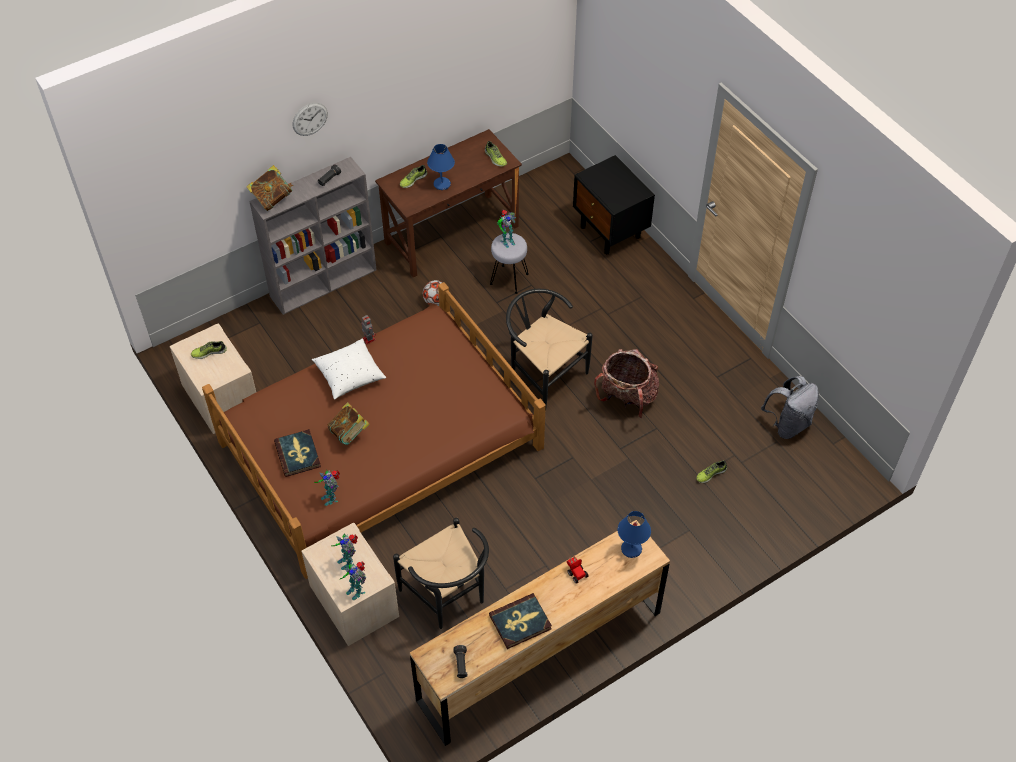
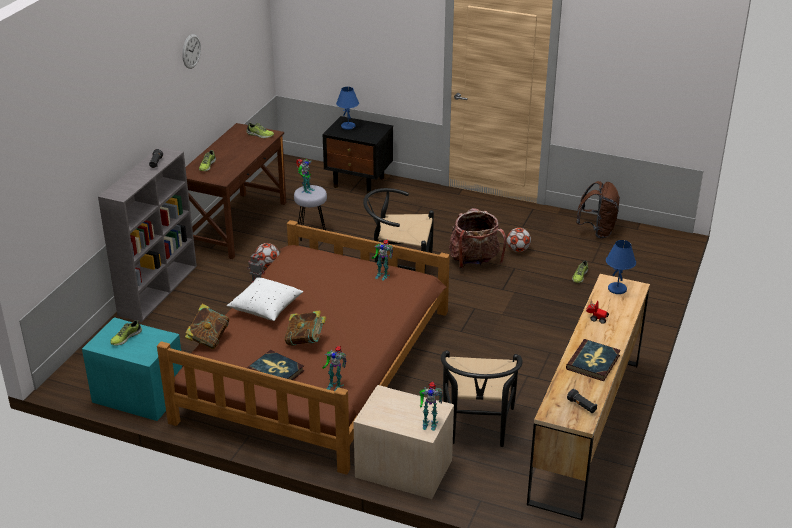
camera: 35 degrees left, 20 degrees down
(221, 397) = (139, 394): beige nightstand -> turquoise nightstand
(272, 199) = (118, 188): book -> book (208, 339)
(310, 119) = (129, 104): wall clock -> wall clock (191, 51)
(347, 561) = (400, 409): toy robot -> toy robot (382, 275)
(442, 184) = (234, 160): blue table lamp -> blue table lamp (348, 126)
(448, 597) = (477, 429): black chair -> black chair turned 75 degrees clockwise
(682, 406) = (518, 250): none -> football
(788, 424) = (597, 231): grey backpack -> brown backpack

